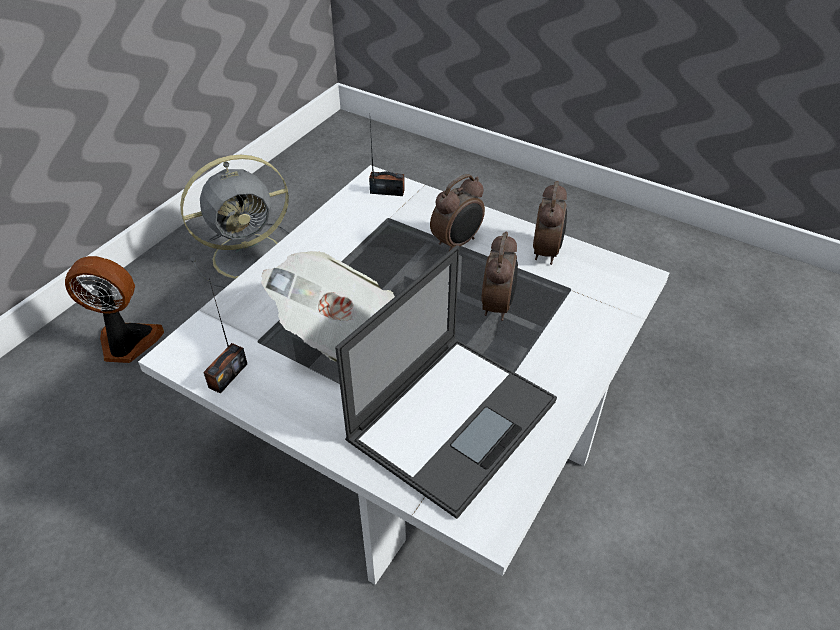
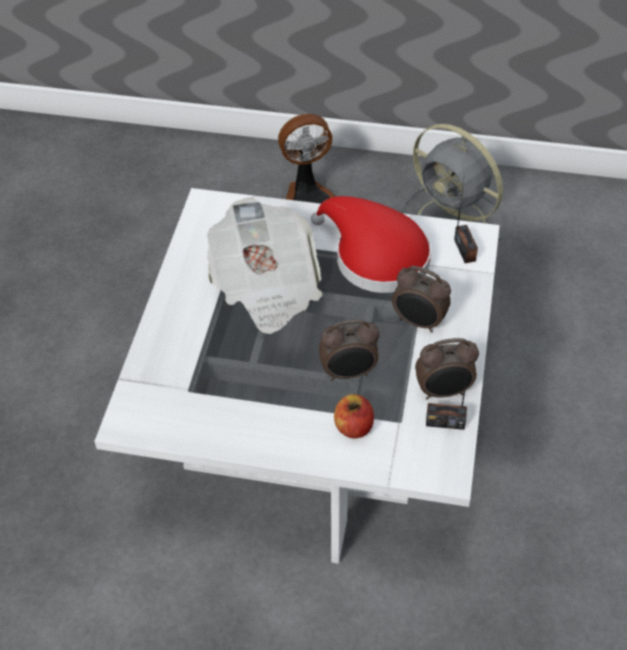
camera: 70 degrees right, 5 degrees up
(127, 343) = (307, 196): fan -> fan turned 90 degrees clockwise
(228, 375) = (198, 237): radio -> radio (445, 422)
(357, 246) = (375, 257): none -> red hat
(453, 418) = (210, 378): laptop -> none
(566, 321) = (353, 427): none -> apple

